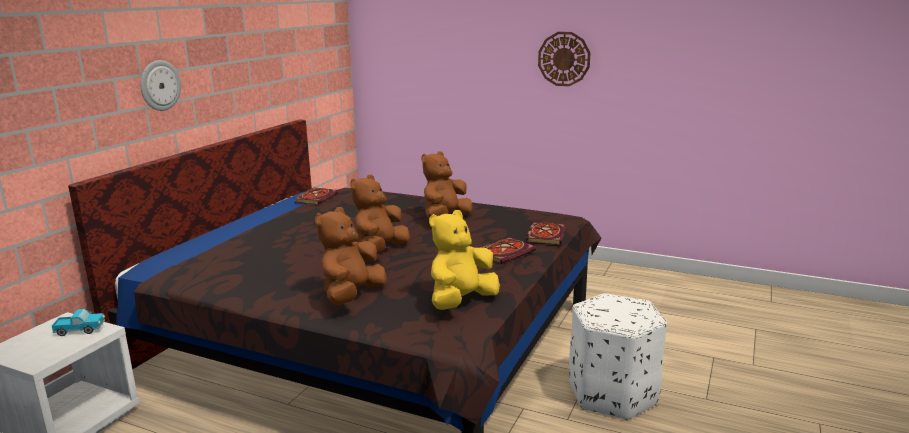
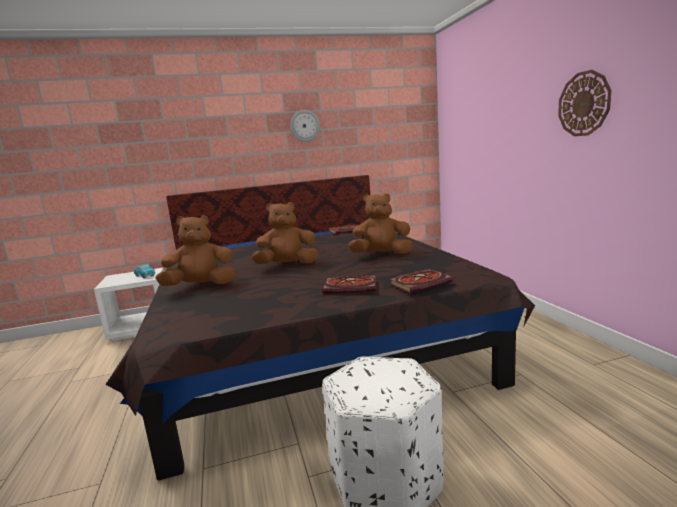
camera: 50 degrees right, 5 degrees down
(159, 85) = (241, 143): wall clock -> wall clock (305, 126)
(461, 301) = (229, 310): yellow plush toy -> none

